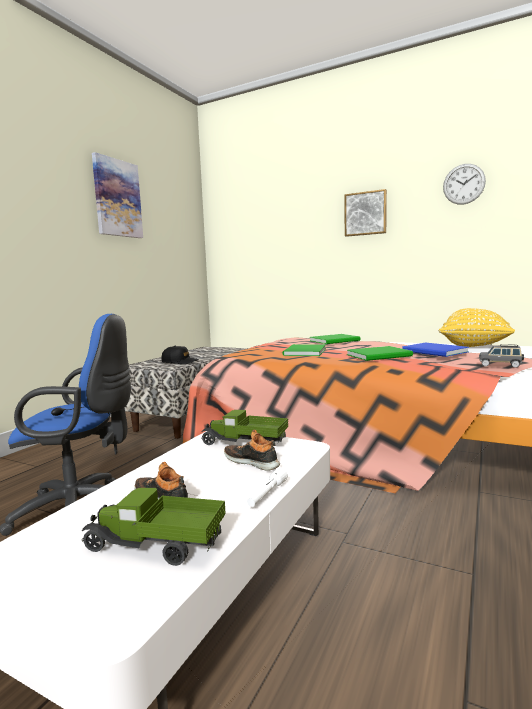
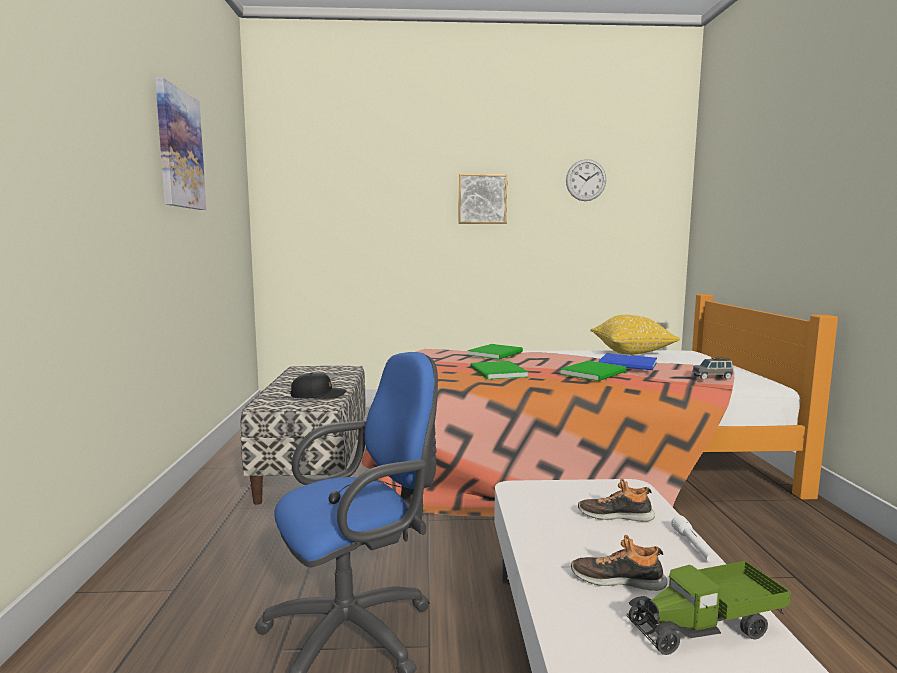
camera: 30 degrees left, 0 degrees up
(245, 444) = (568, 495): toy truck -> none

